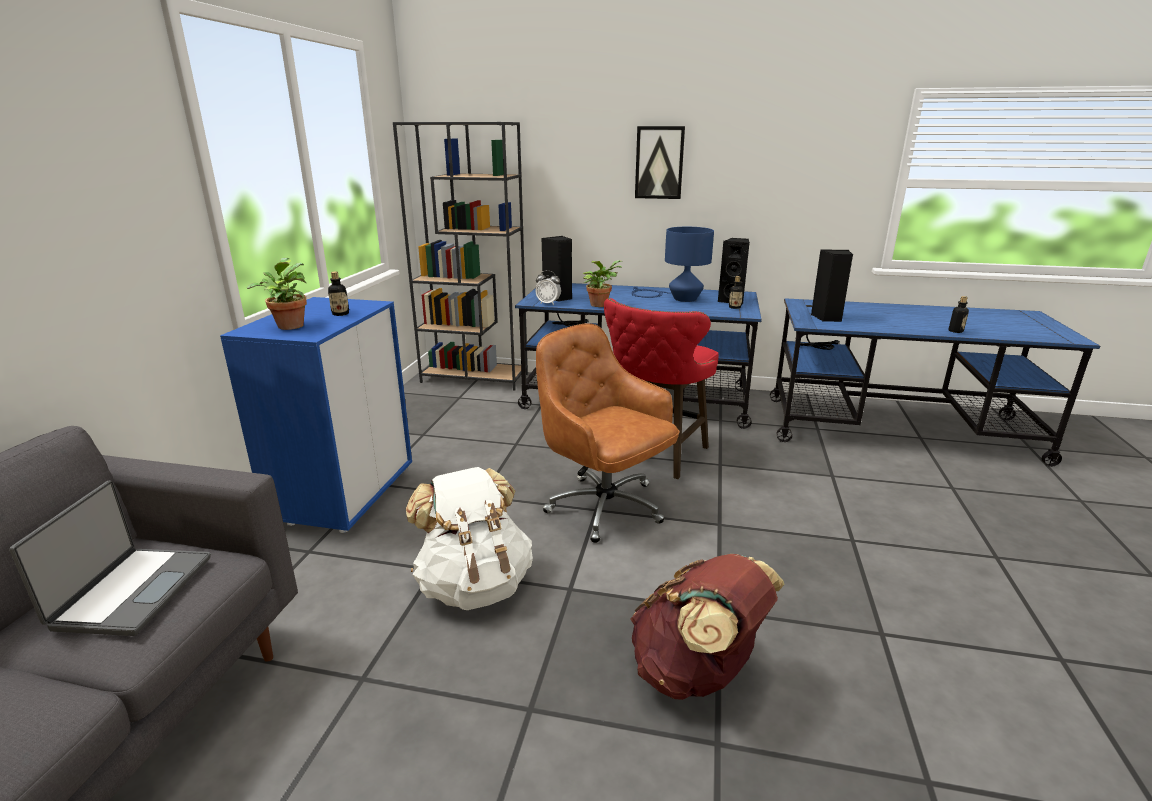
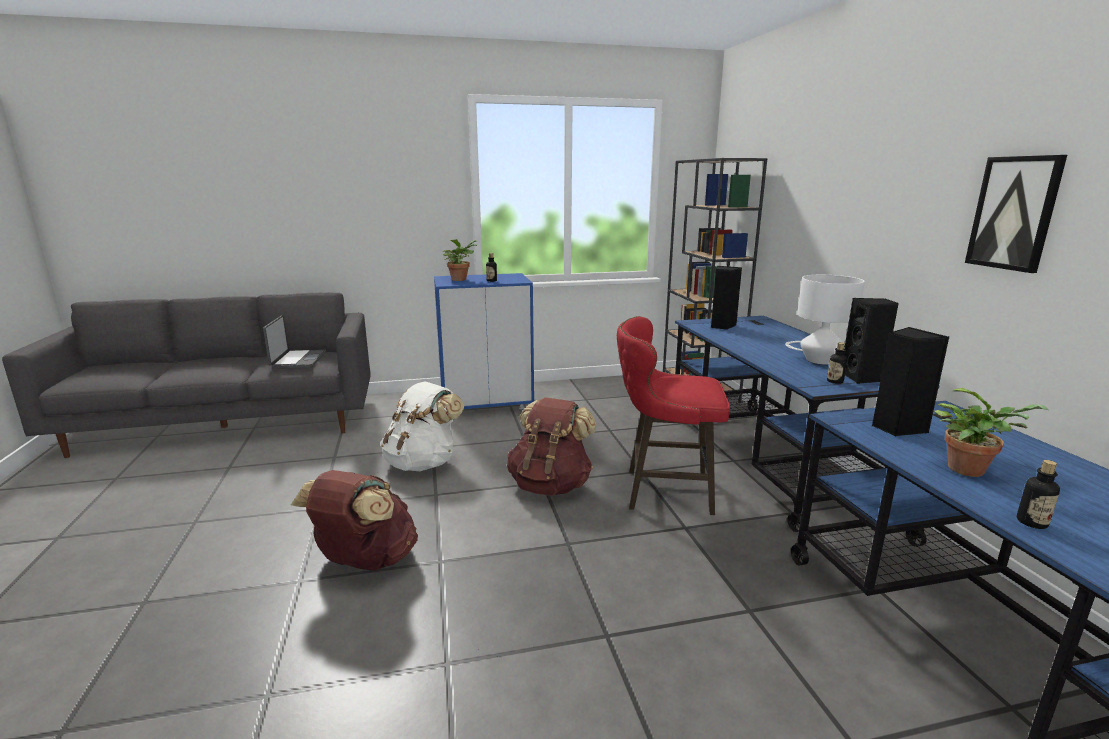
camera: 65 degrees right, 5 degrees down
(132, 591) = (297, 360): laptop -> laptop turned 75 degrees counterclockwise
(548, 303) = (697, 326): alarm clock -> none
(600, 304) = (729, 338): potted plant -> potted plant (970, 470)
(606, 506) = (551, 485): brown office chair -> brown backpack
(659, 163) = (865, 201): picture -> picture (1014, 213)
(670, 296) = (814, 354): blue table lamp -> white table lamp

